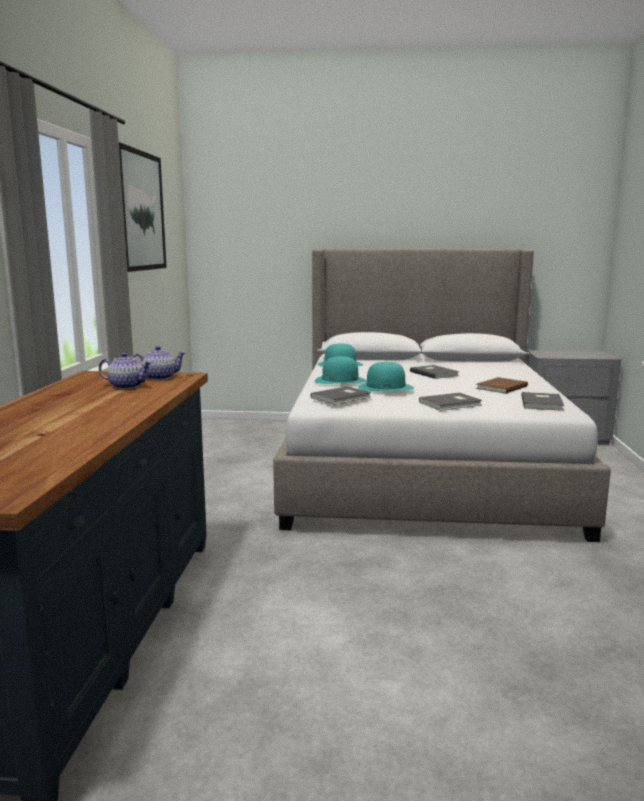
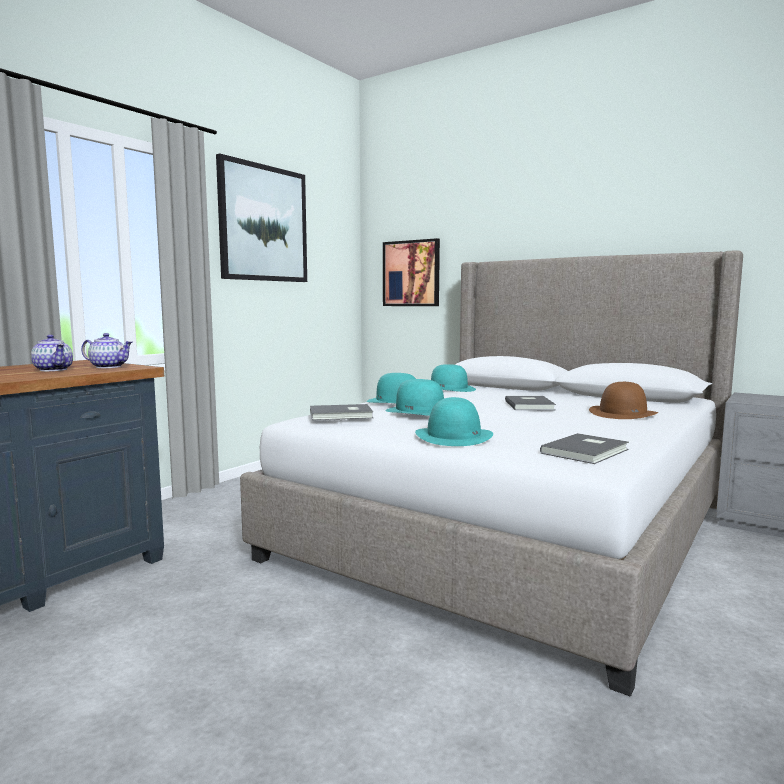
camera: 30 degrees right, 5 degrees down
(247, 255) = (411, 273): none -> picture
(451, 404) = (454, 436): grey book -> turquoise hat
(499, 373) = (622, 413): none -> brown hat
(500, 387) = (578, 427): brown book -> none

